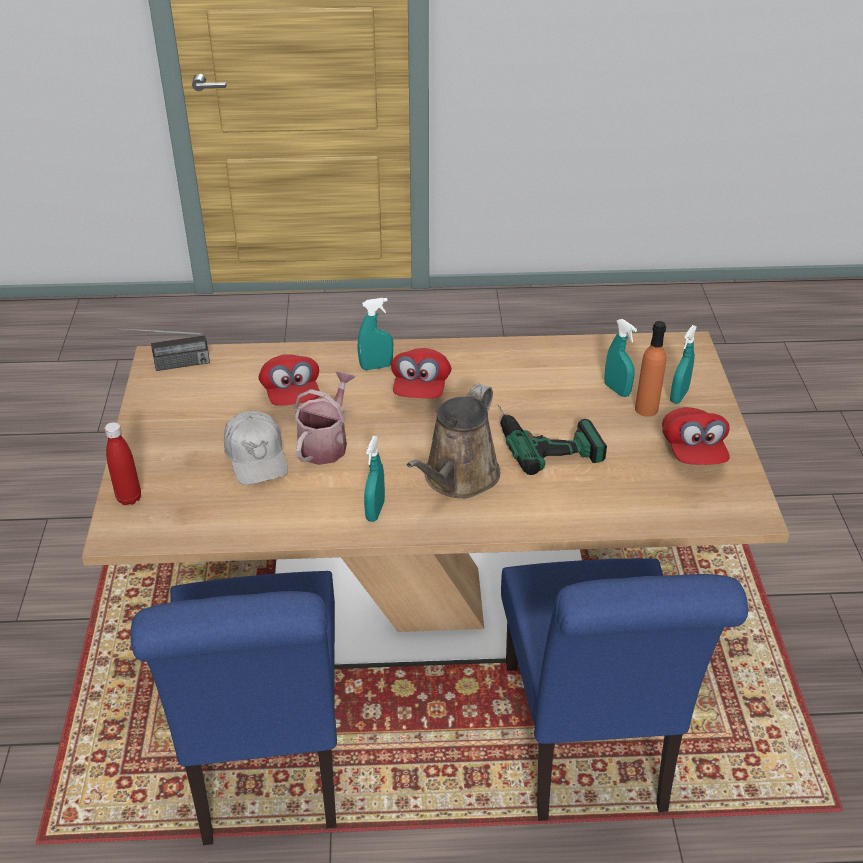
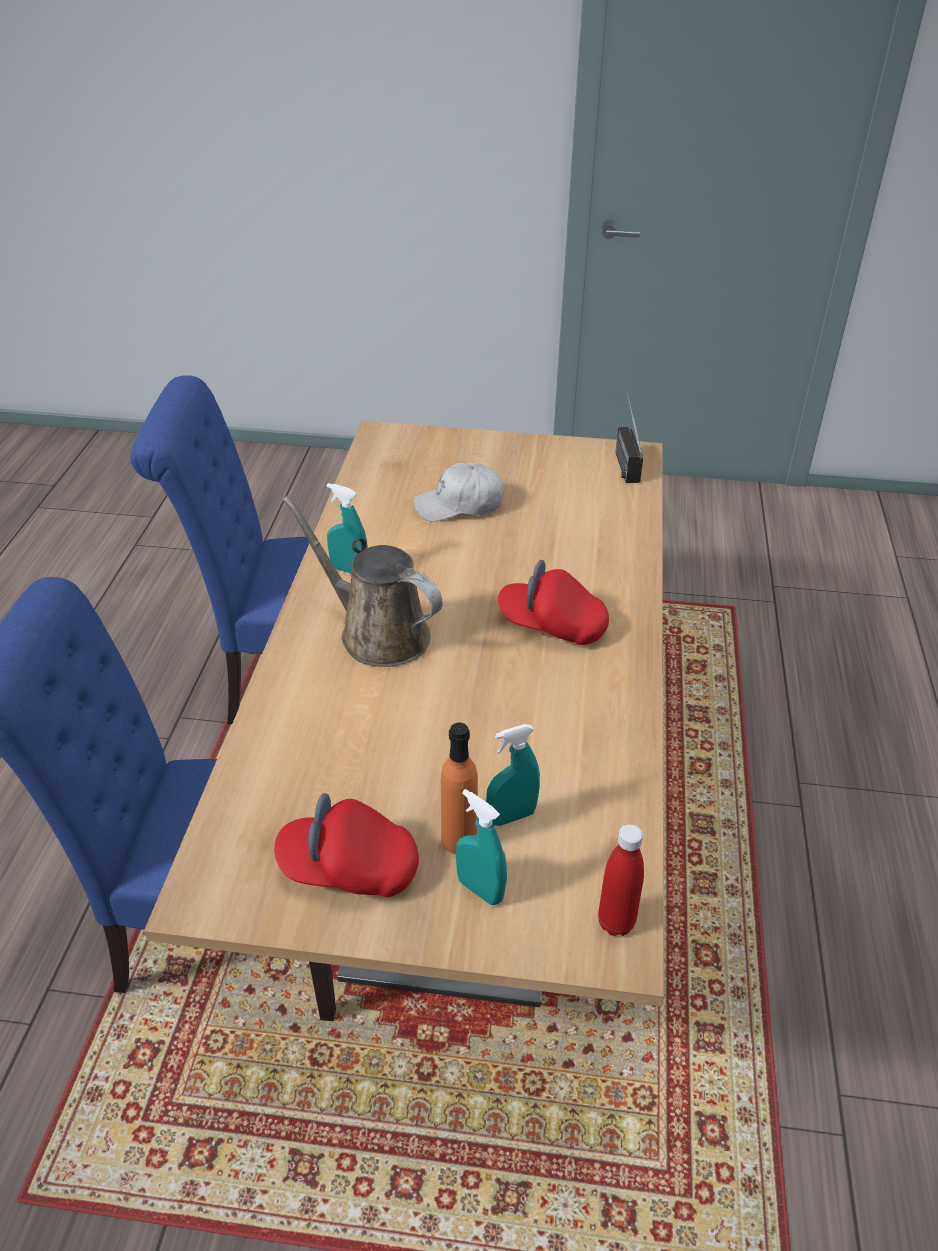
camera: 100 degrees right, 0 degrees up
(129, 498) = (424, 439): red bottle -> red bottle (616, 923)
(291, 394) = (558, 531): red cap -> none
(326, 443) = (468, 548): watering can -> none
(376, 366) = (602, 595): turquoise spray bottle -> none
(545, 438) = (426, 718): power drill -> none

